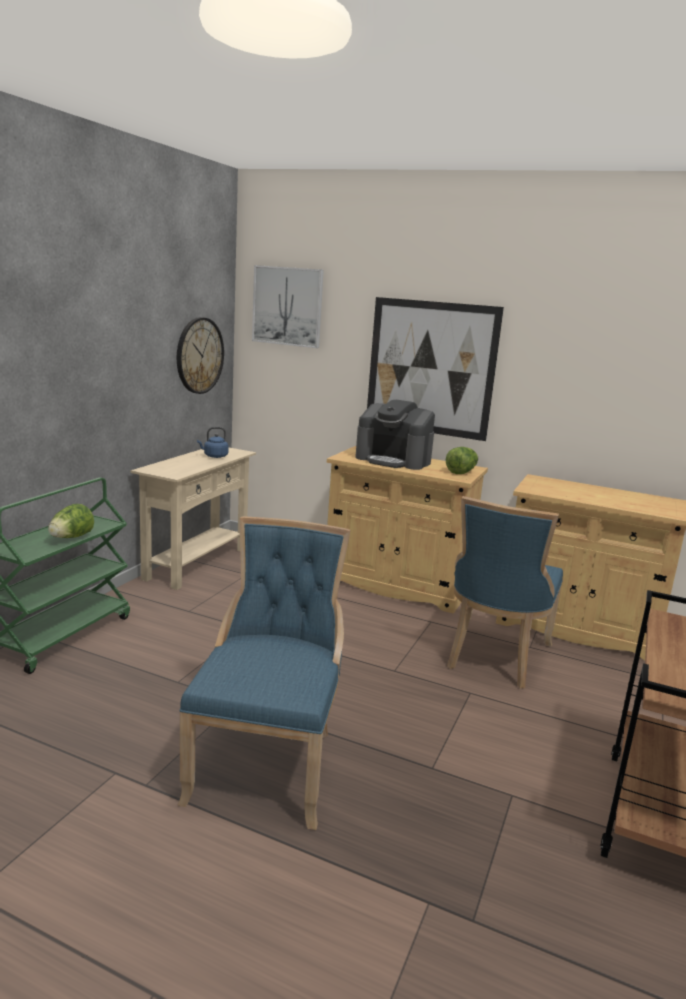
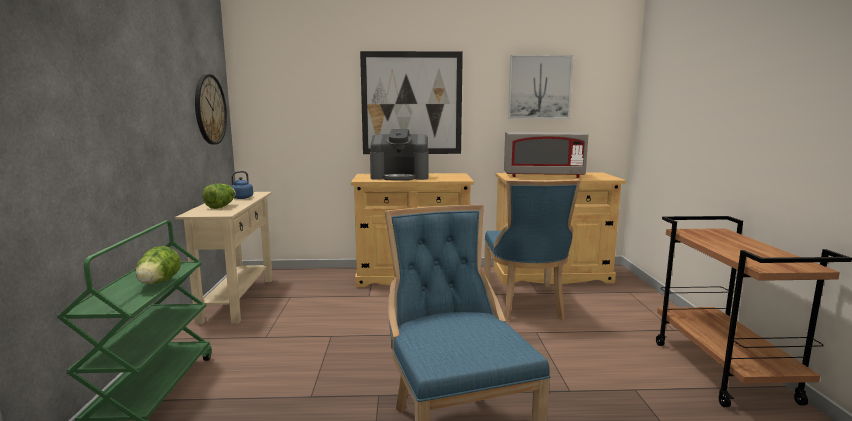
camera: 25 degrees left, 5 degrees down
(287, 306) = (280, 65): picture -> picture (539, 87)
(461, 472) = (456, 177): lettuce -> lettuce (221, 206)
(581, 491) = (542, 176): none -> grey microwave

